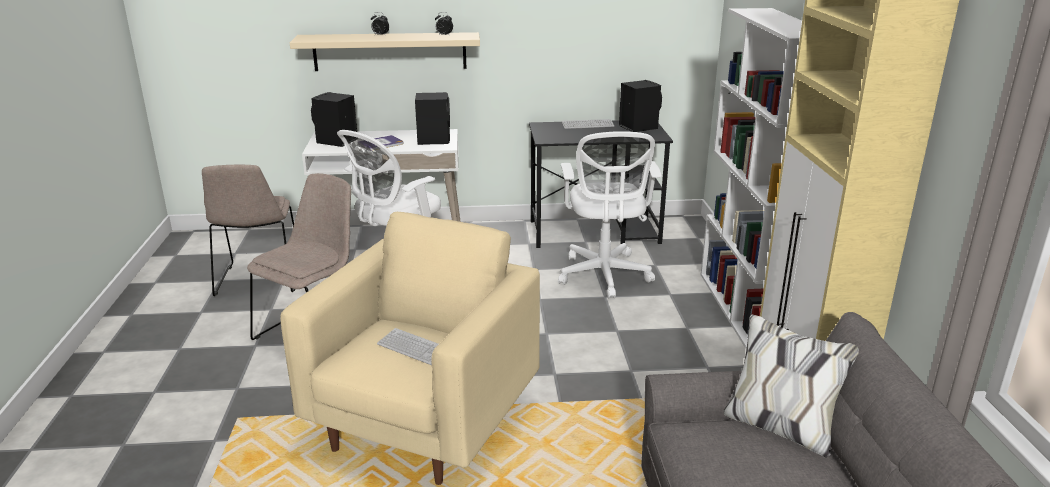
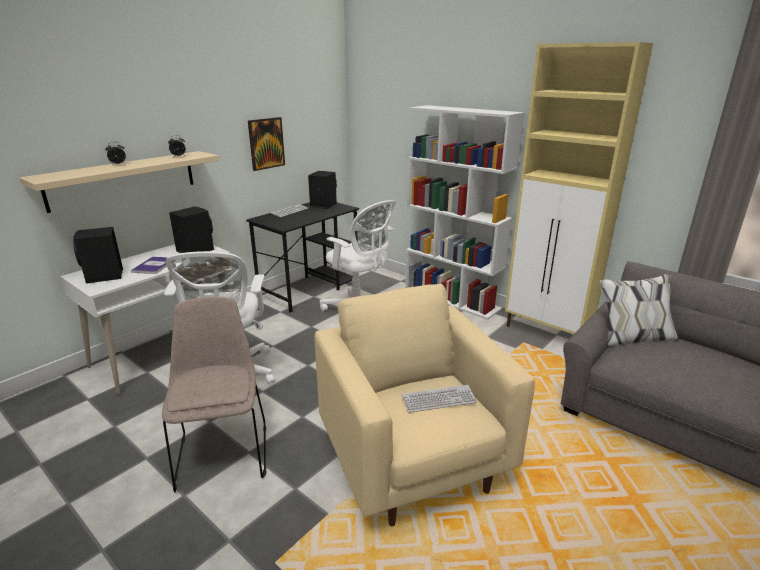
camera: 45 degrees left, 0 degrees up
(259, 281) = (90, 441): beige chair -> none
(573, 34) = (266, 143): none -> picture

